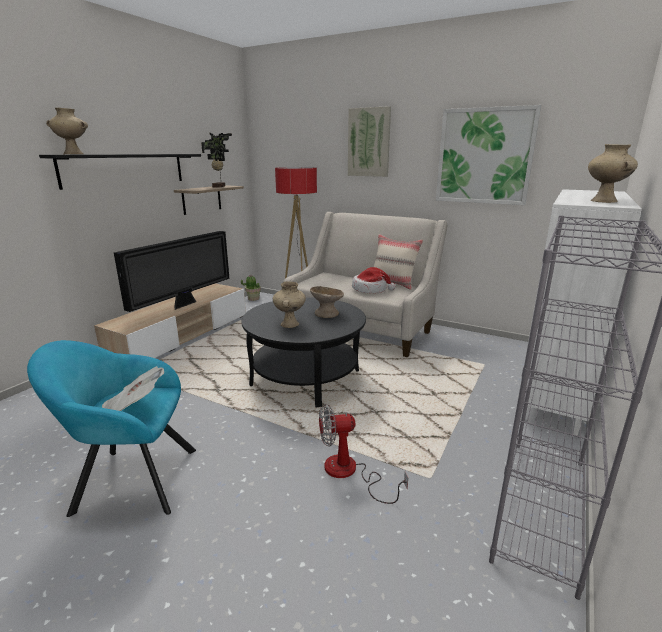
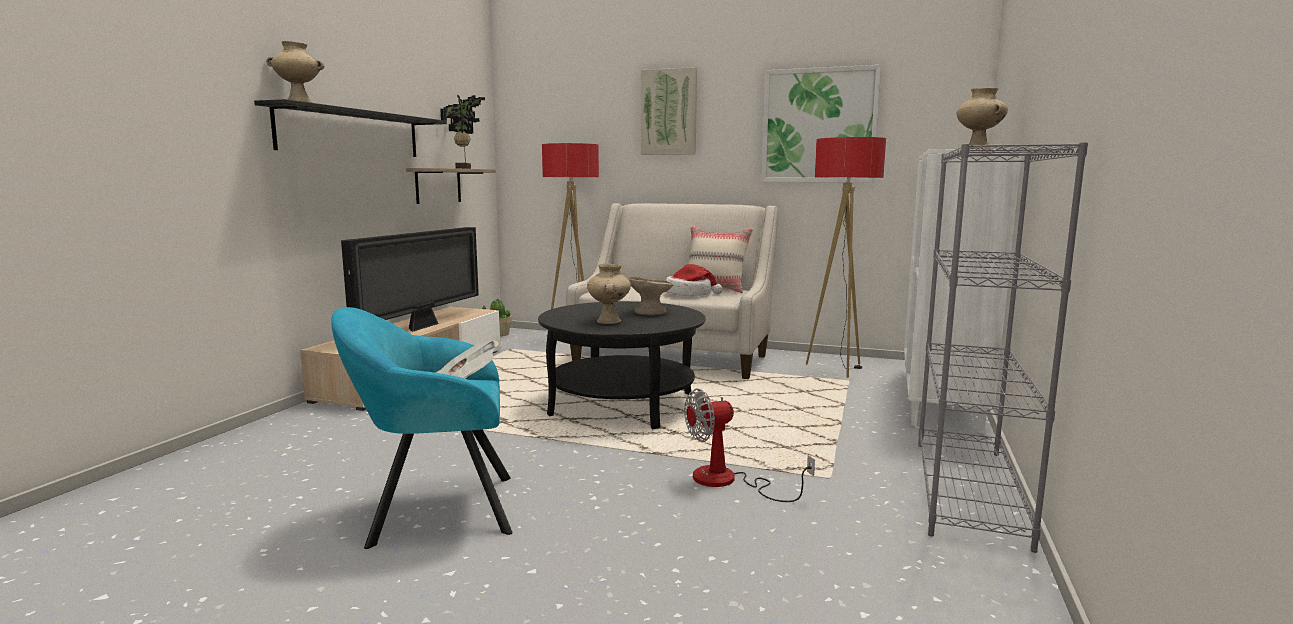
camera: 10 degrees left, 10 degrees down
(480, 349) = (838, 368): none -> floor lamp

